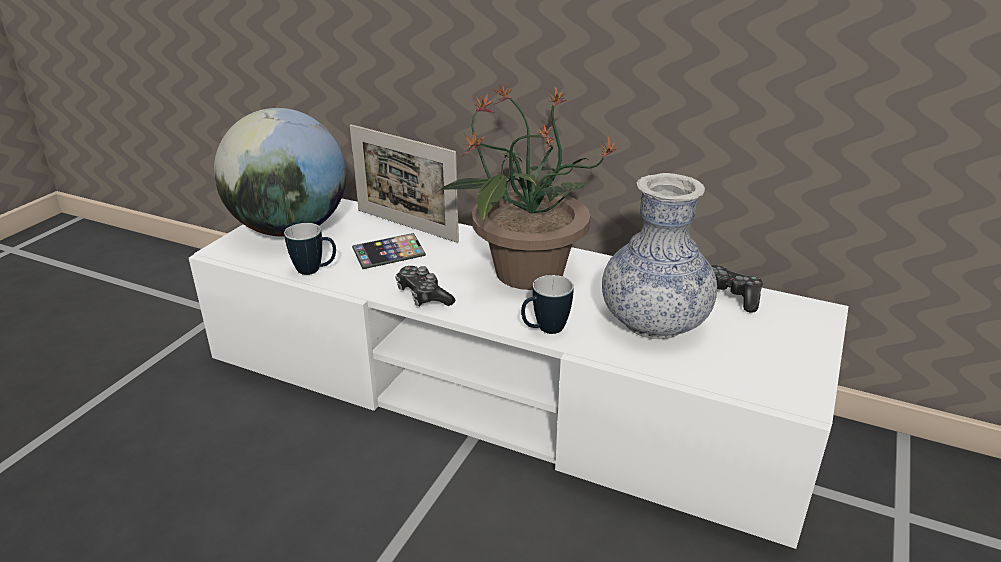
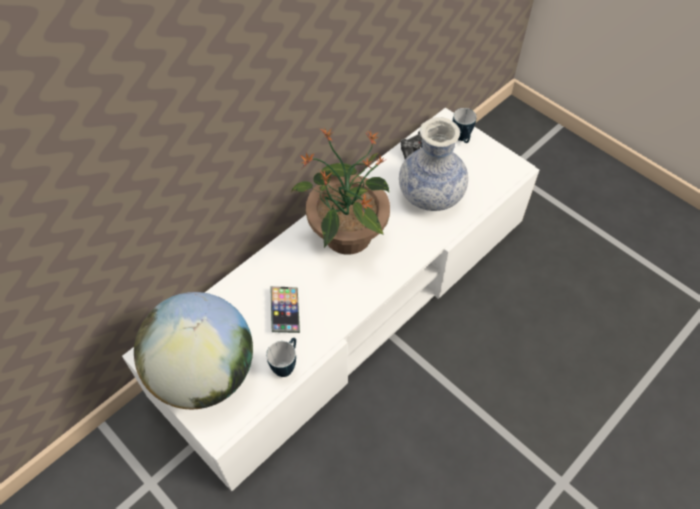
camera: 70 degrees left, 25 degrees up
(406, 225) = (241, 289): picture frame -> none
(423, 296) = (353, 303): game controller -> none
(544, 330) = (419, 250): mug -> mug (462, 139)

